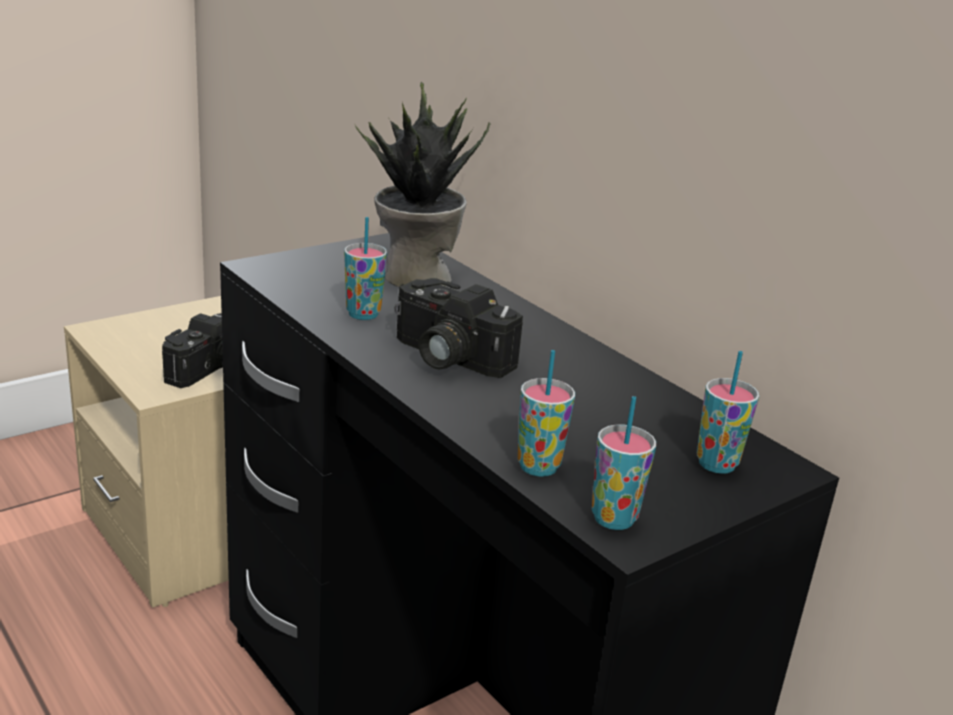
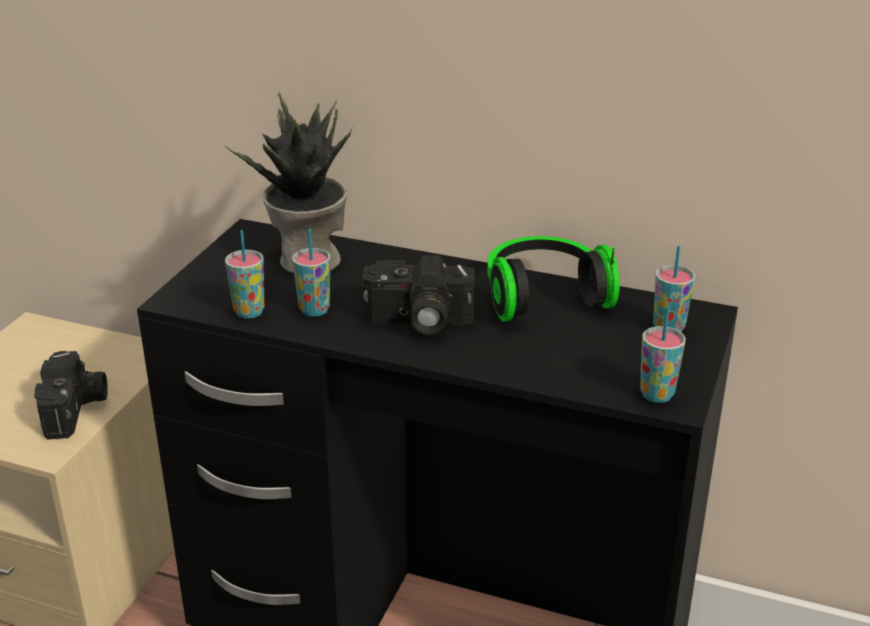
camera: 30 degrees left, 5 degrees up
(538, 467) = (575, 379): cup -> cup (249, 312)
(610, 383) = (543, 295): none -> headphones

